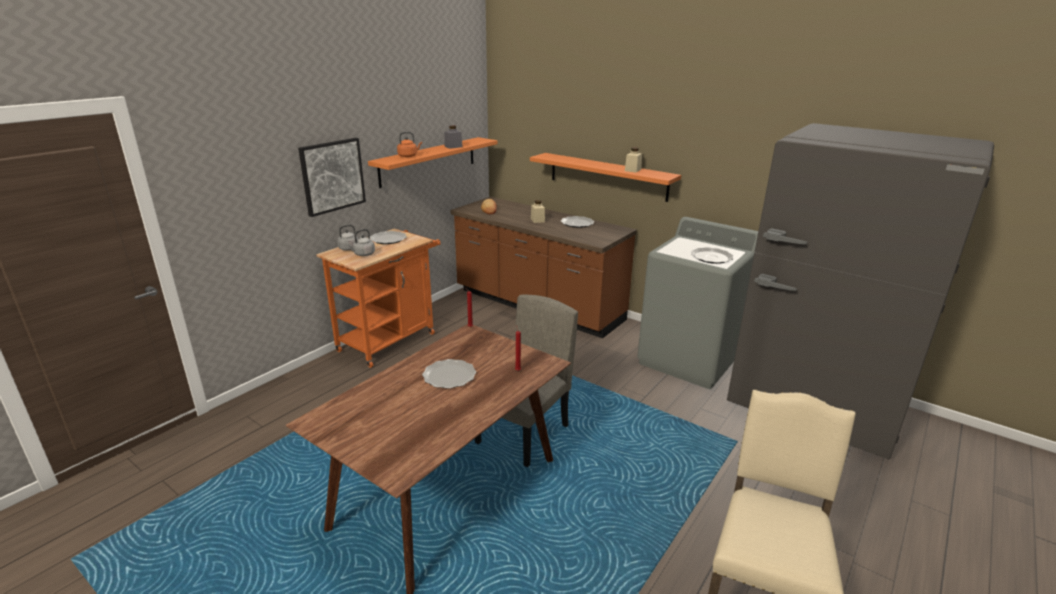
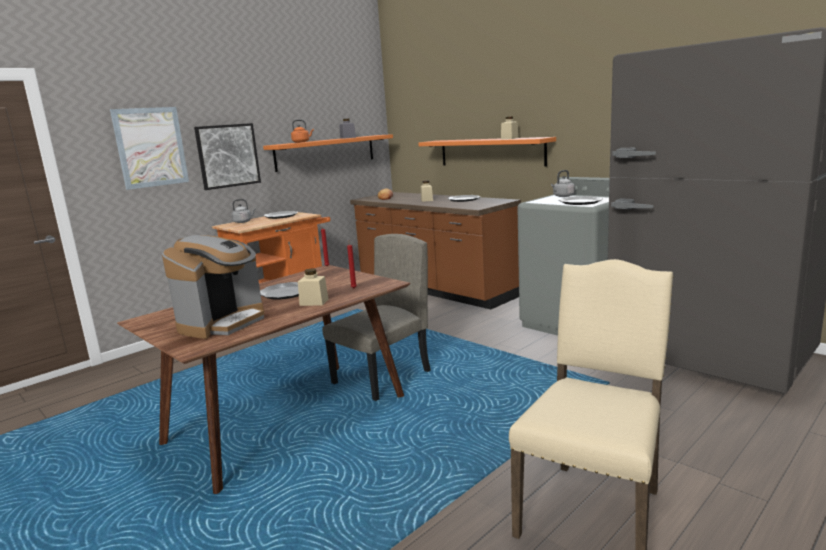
camera: 10 degrees right, 10 degrees down
(253, 175) = (151, 147): none -> picture
(363, 254) = (252, 224): grey kettle -> grey kettle (563, 196)
(408, 430) = (223, 323): none -> coffee machine
(487, 395) = (314, 302): none -> beige jar

